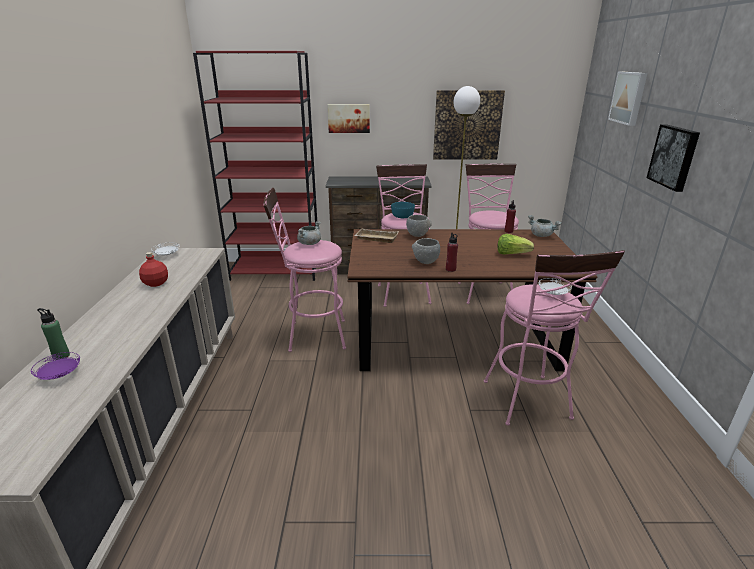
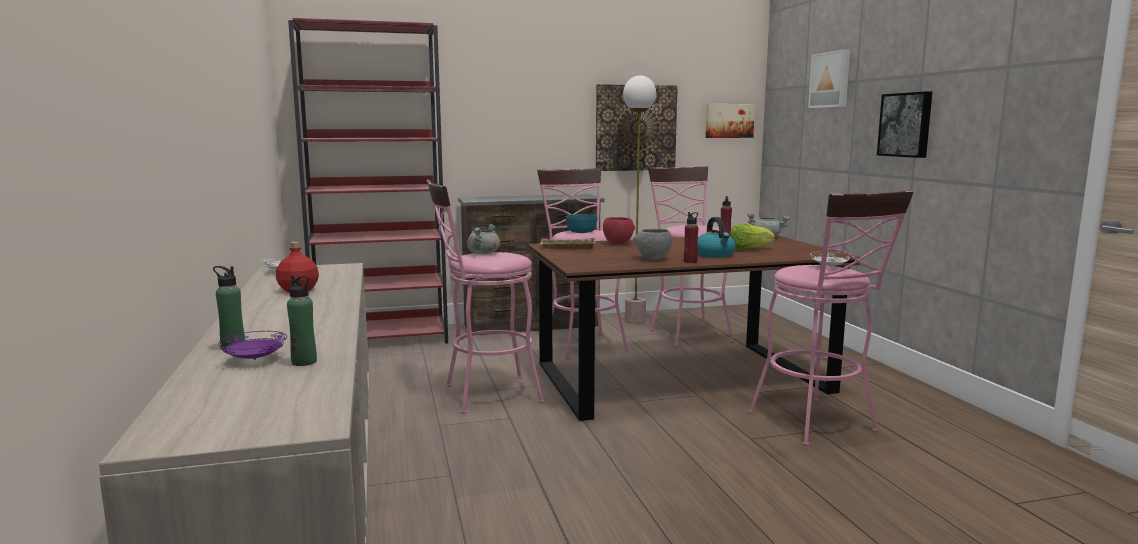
camera: 15 degrees left, 15 degrees down
(84, 384) = (304, 362): none -> green bottle
(349, 118) = (485, 118): picture -> picture (729, 121)
(418, 236) = (618, 244): grey bowl -> red bowl
(478, 260) = (715, 255): none -> kettle

